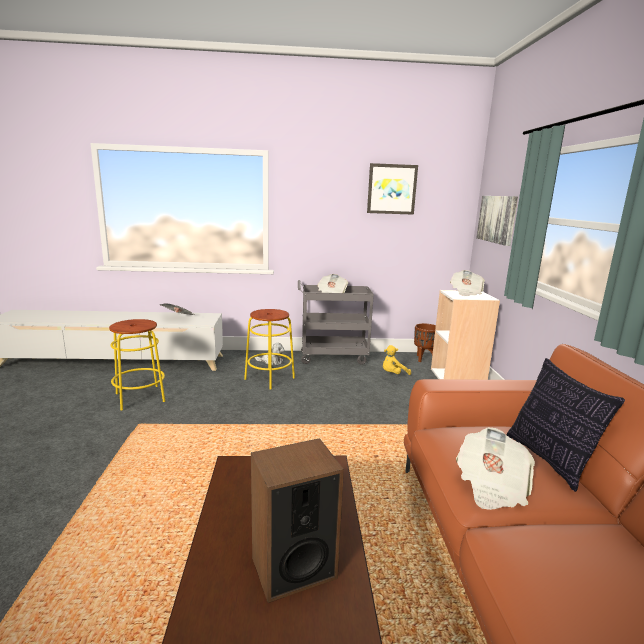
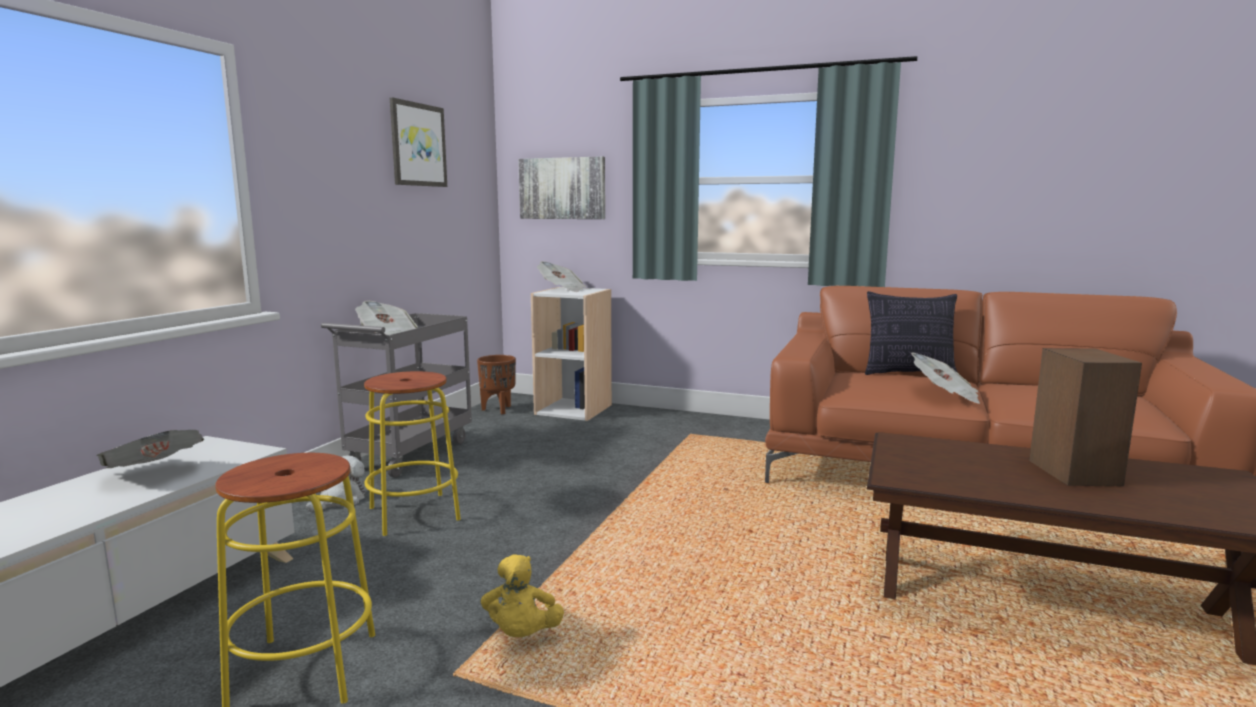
camera: 65 degrees left, 5 degrees down
(393, 374) = (521, 434): yellow plush toy -> yellow plush toy (522, 635)

